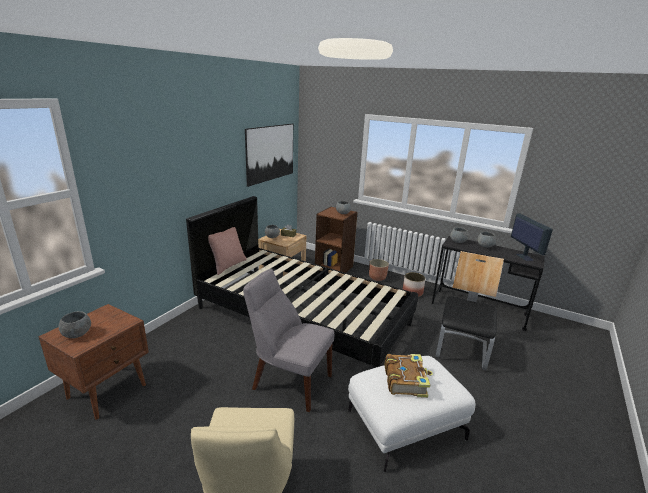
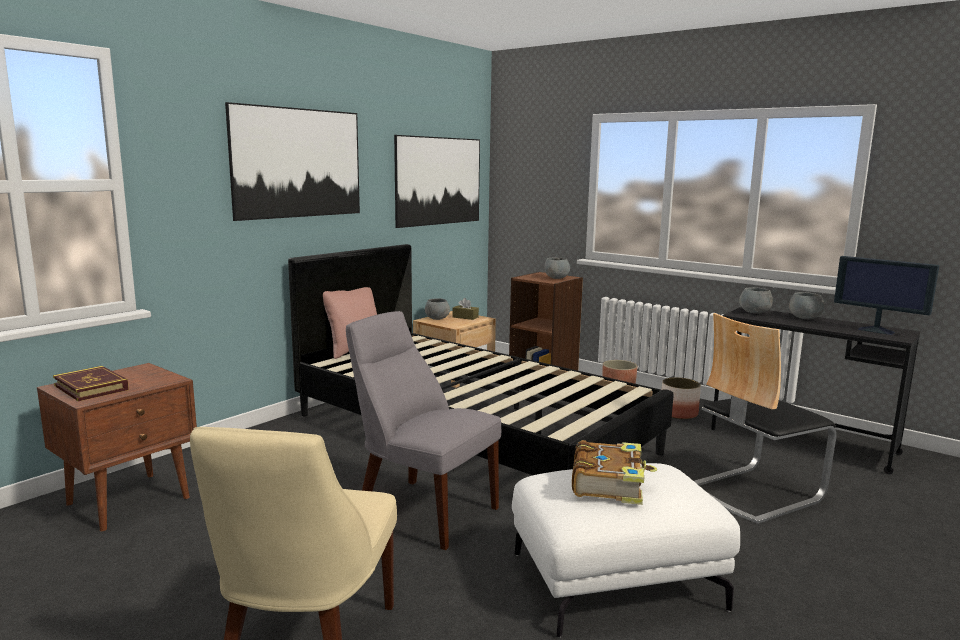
camera: 10 degrees right, 10 degrees down
(77, 334) = (91, 388): grey bowl -> book
(188, 157) = (298, 163): none -> picture
(462, 350) = (754, 492): chair -> chair turned 150 degrees counterclockwise
(524, 257) = (877, 330): monitor -> monitor turned 135 degrees clockwise

